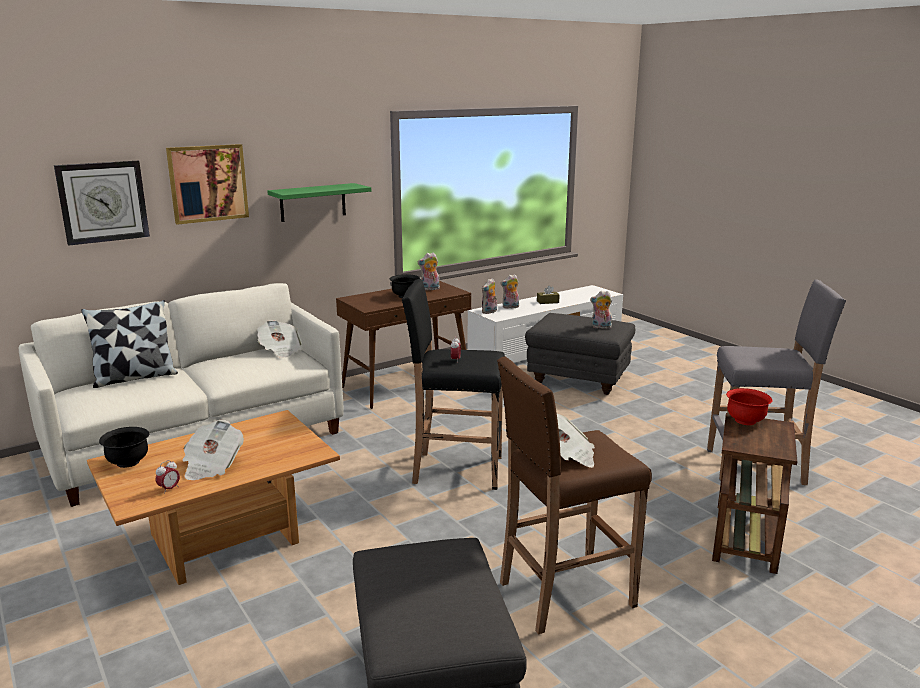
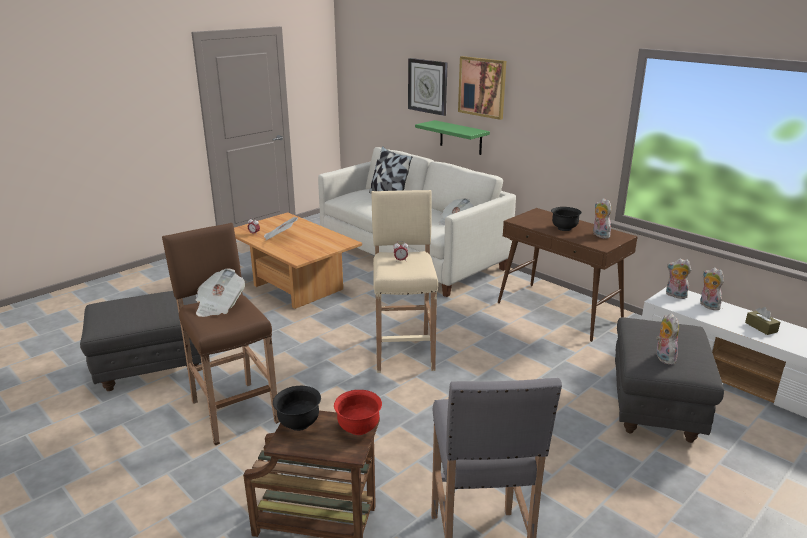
camera: 80 degrees right, 5 degrees up
(128, 462) = (284, 220): black bowl -> black bowl (298, 423)
(313, 202) = (551, 121): green shelf -> green shelf (460, 137)
(455, 470) = (403, 351): black stool -> beige stool

